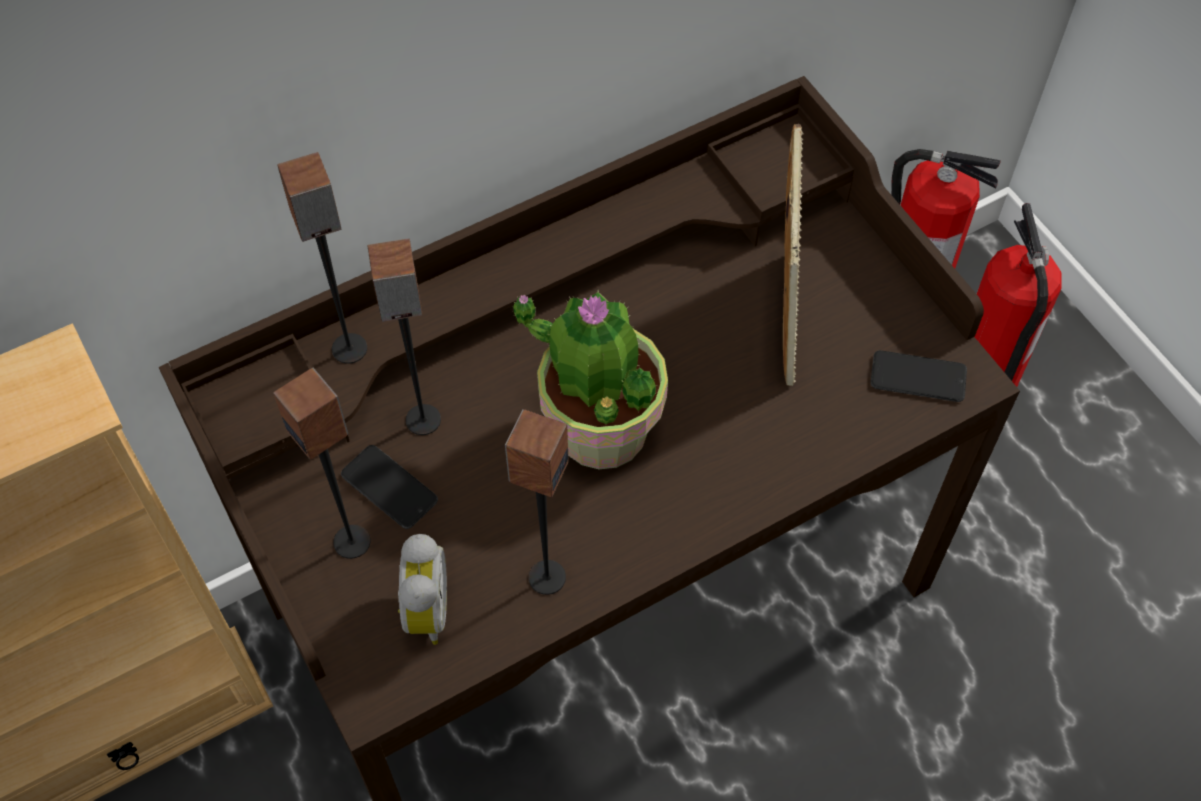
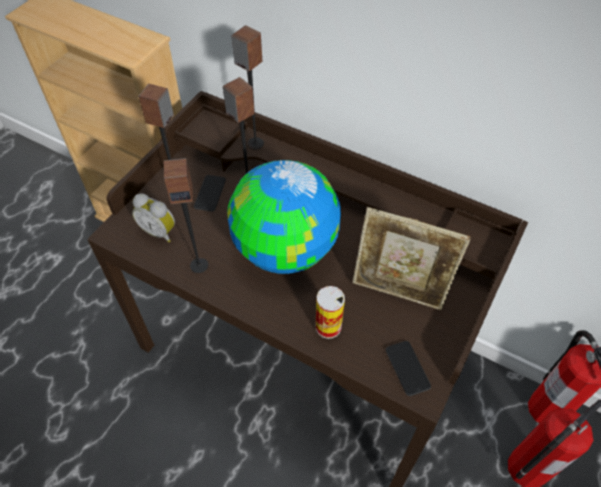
camera: 60 degrees right, 5 degrees down
(423, 611) = (160, 231): alarm clock -> alarm clock turned 60 degrees clockwise
(601, 428) = (285, 249): potted plant -> globe
(783, 315) = (398, 292): picture frame -> picture frame turned 45 degrees clockwise
(789, 442) = (328, 326): none -> can

